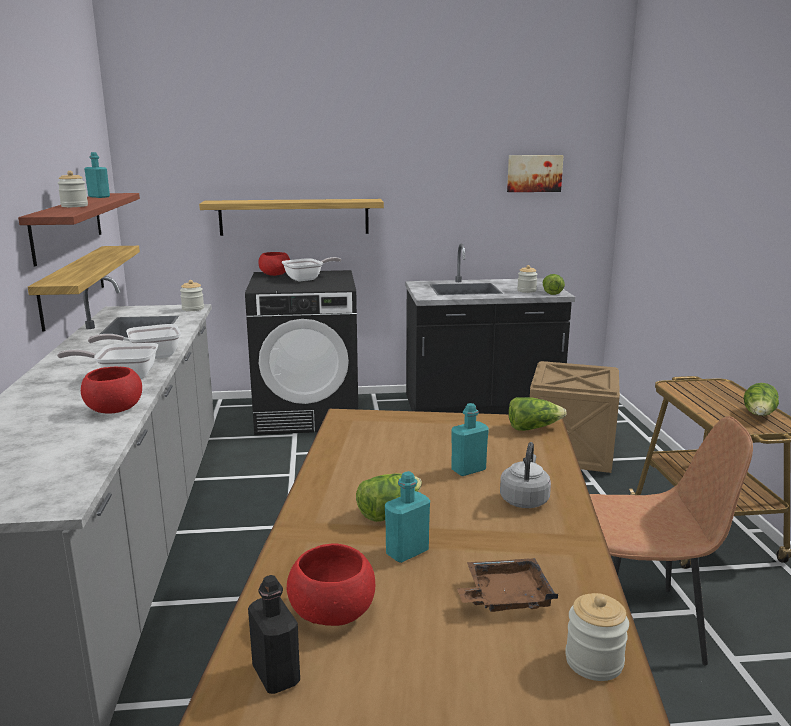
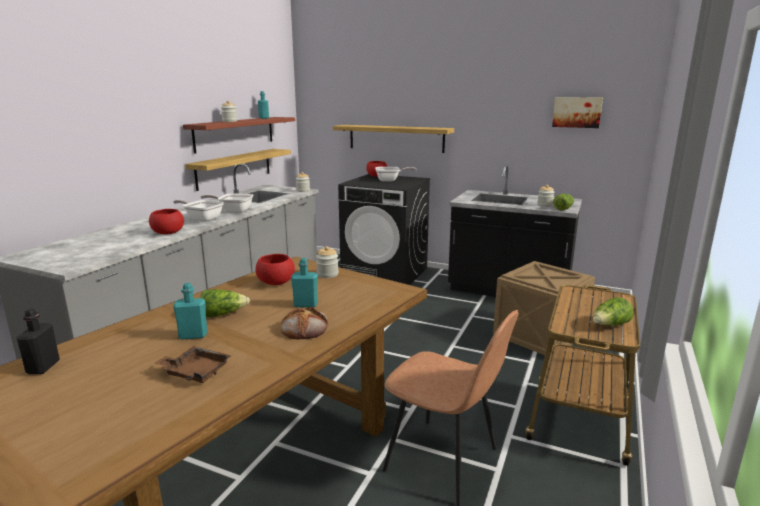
camera: 30 degrees right, 0 degrees up
(332, 613) = (110, 351): red bowl -> red bowl (276, 283)
(524, 499) = (305, 328): grey kettle -> bread
(533, 428) = (392, 291): lettuce -> none
(594, 661) = (173, 417): jar -> jar (327, 274)

